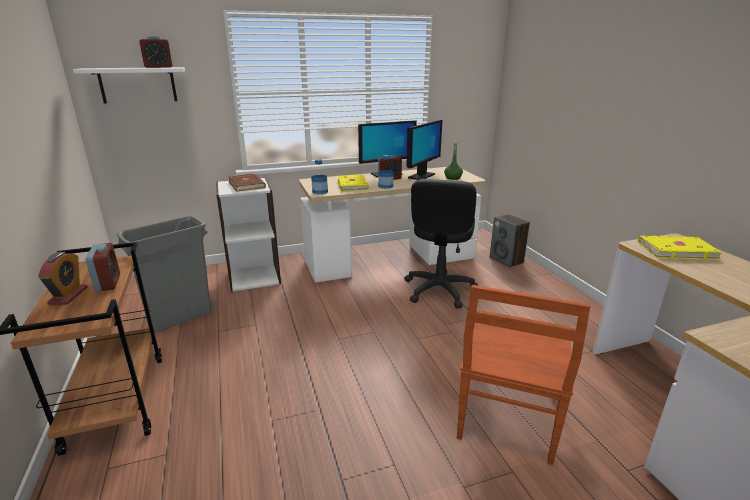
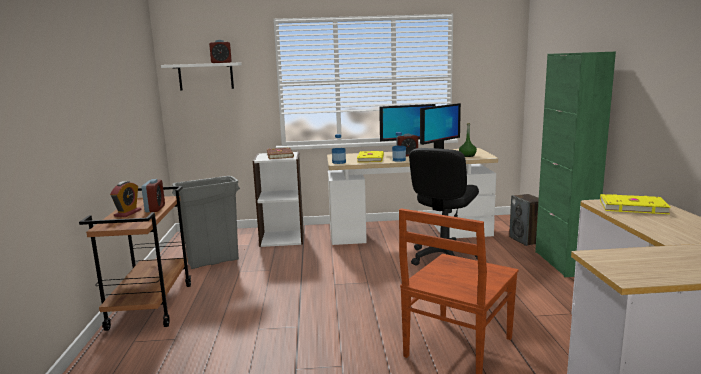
camera: 15 degrees right, 10 degrees down
(553, 286) = (563, 263): none -> green cabinet

